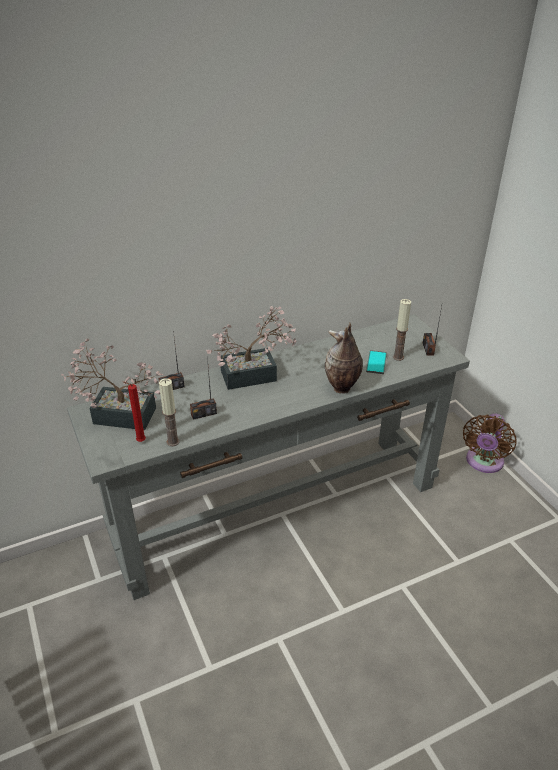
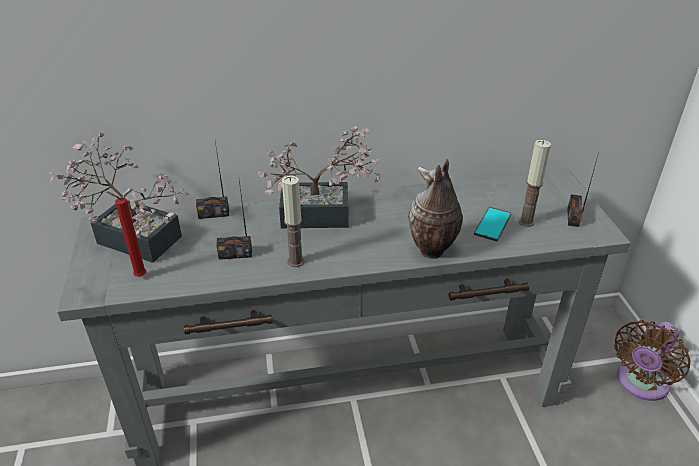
camera: 15 degrees right, 0 degrees up
(173, 442) = (179, 284): candle -> candle (295, 261)

